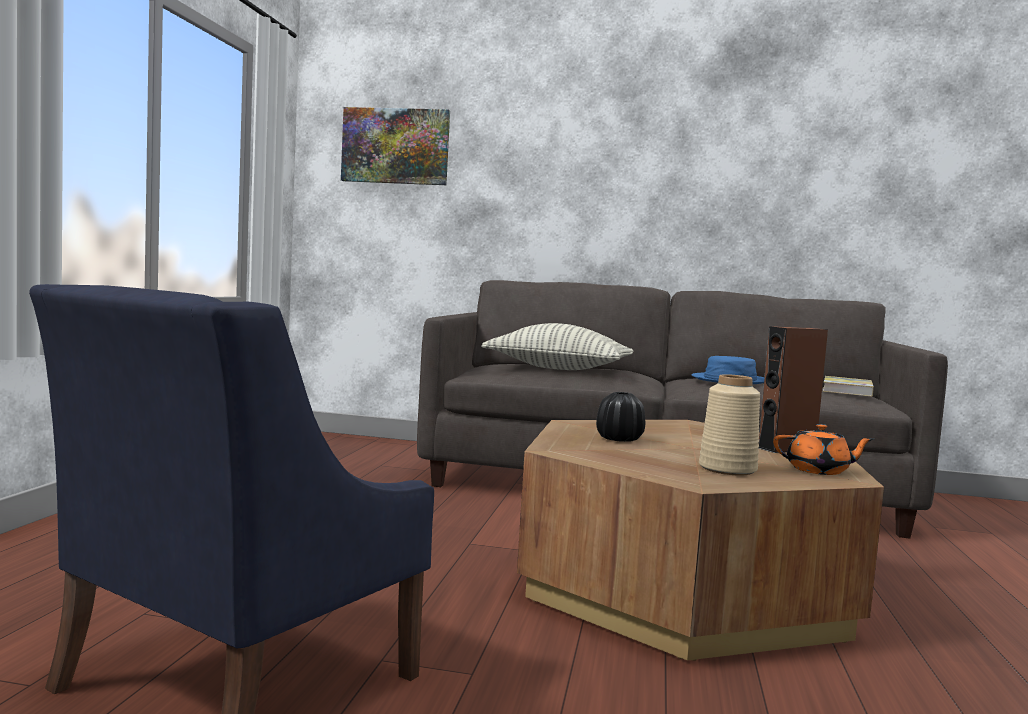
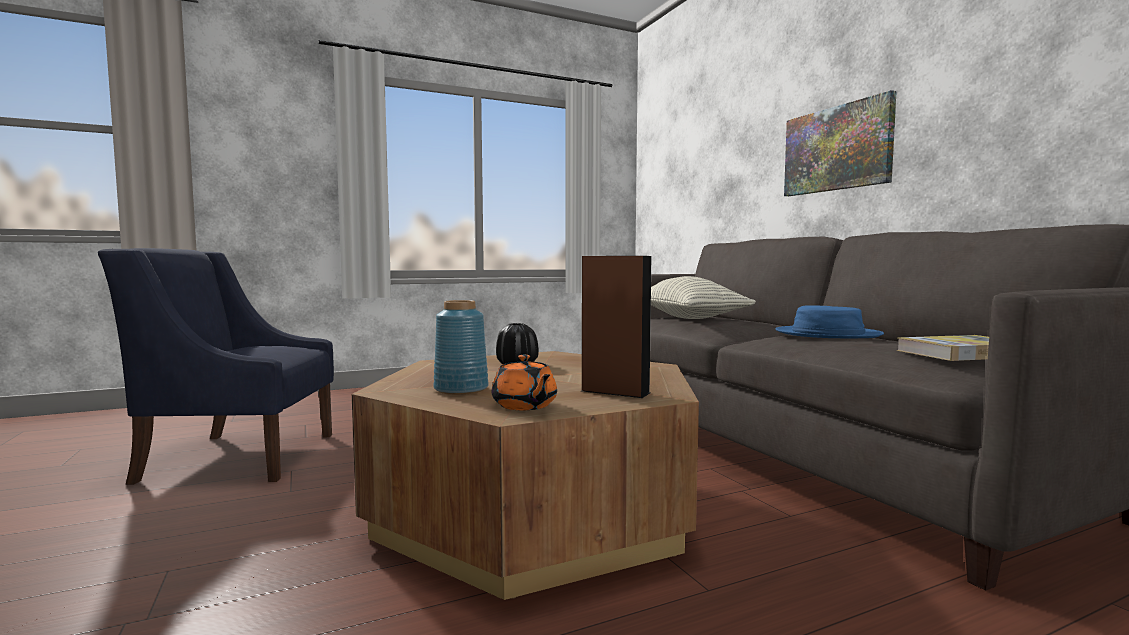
camera: 55 degrees right, 0 degrees up
(395, 146) = (680, 146): picture -> picture (837, 149)
(727, 469) = (462, 389): beige vase -> blue vase

